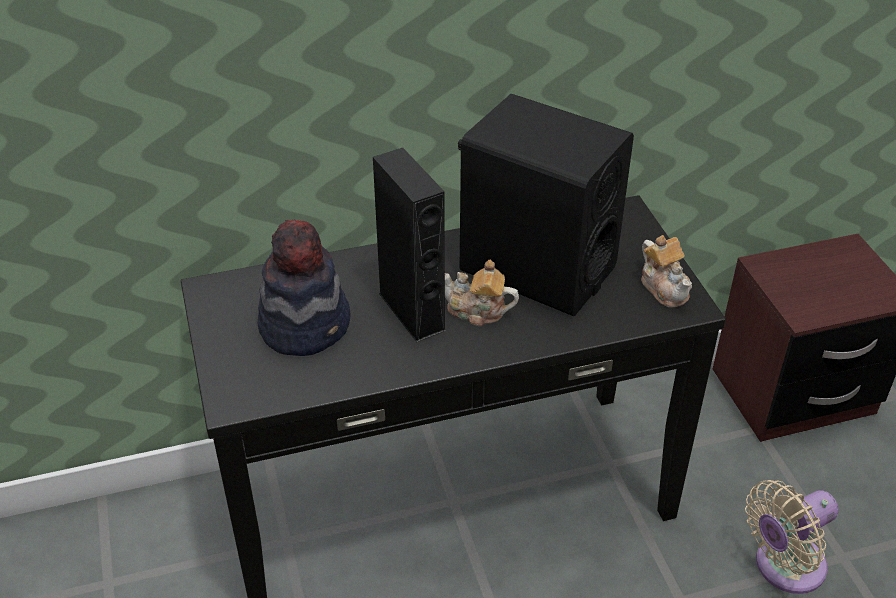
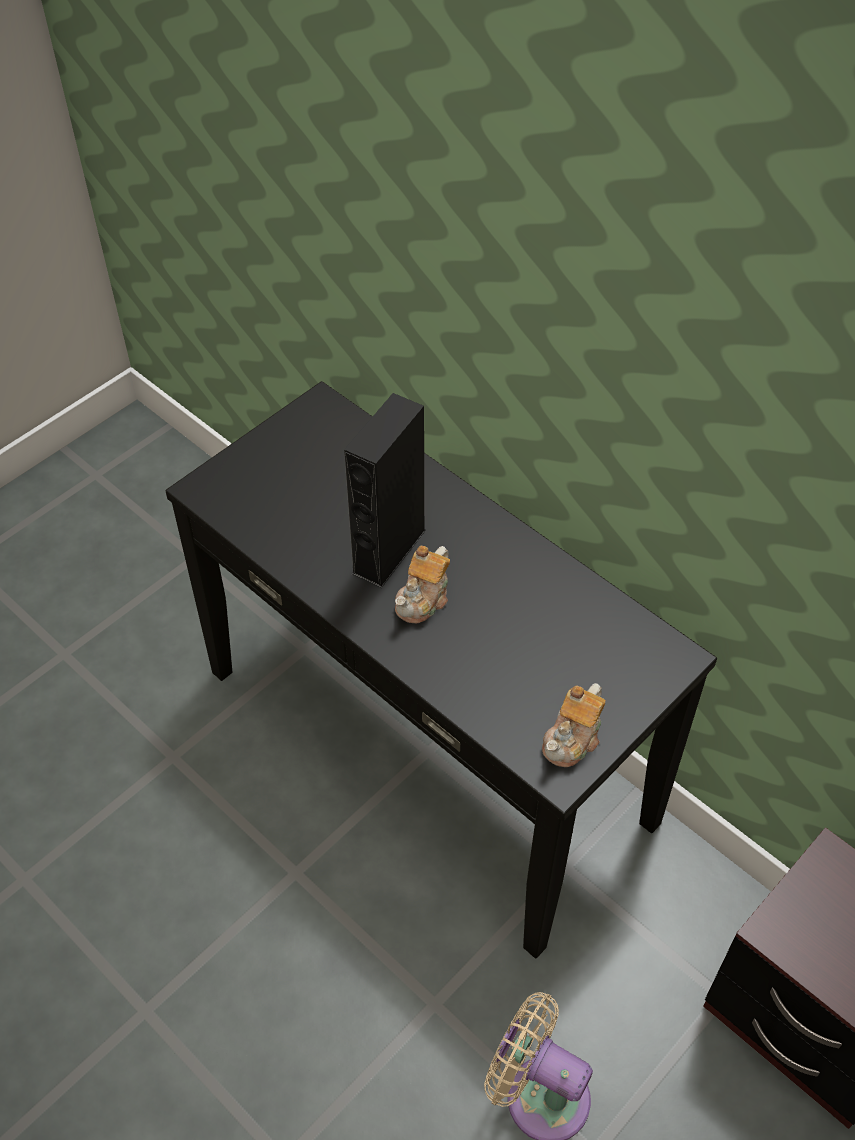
camera: 60 degrees right, 10 degrees up
(306, 324) = (321, 488): hat -> none
(477, 311) = (423, 599): teapot -> teapot turned 135 degrees counterclockwise
(537, 268) = (520, 619): black speaker -> none

